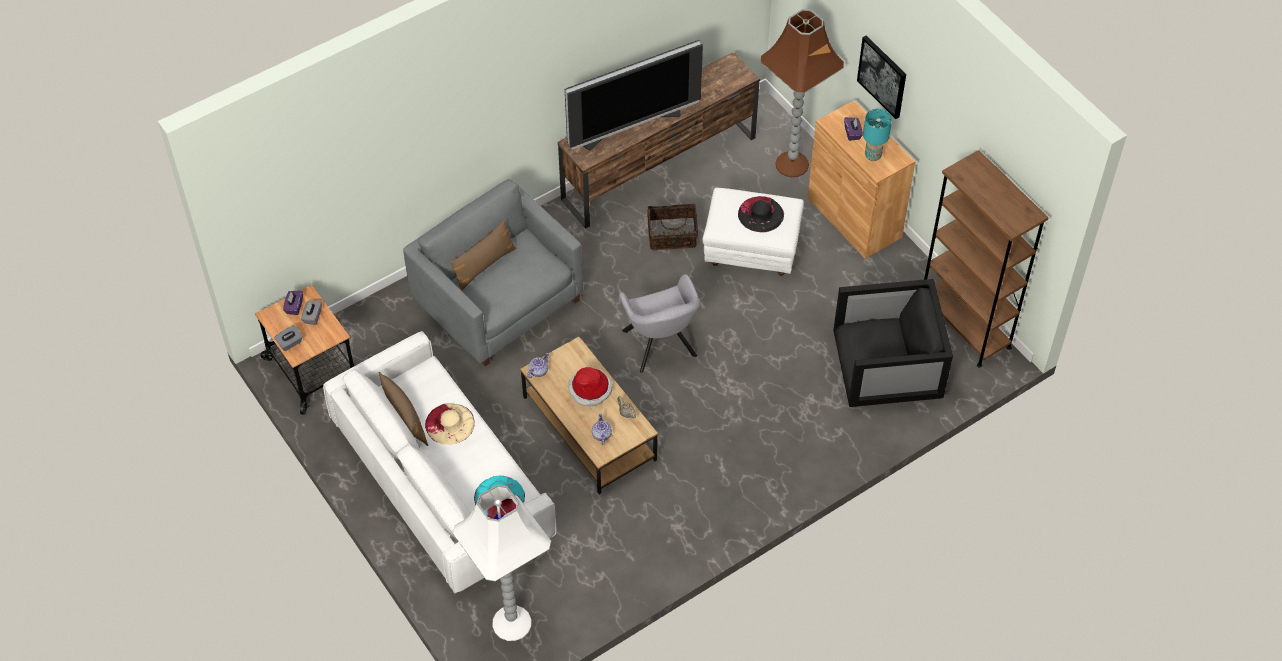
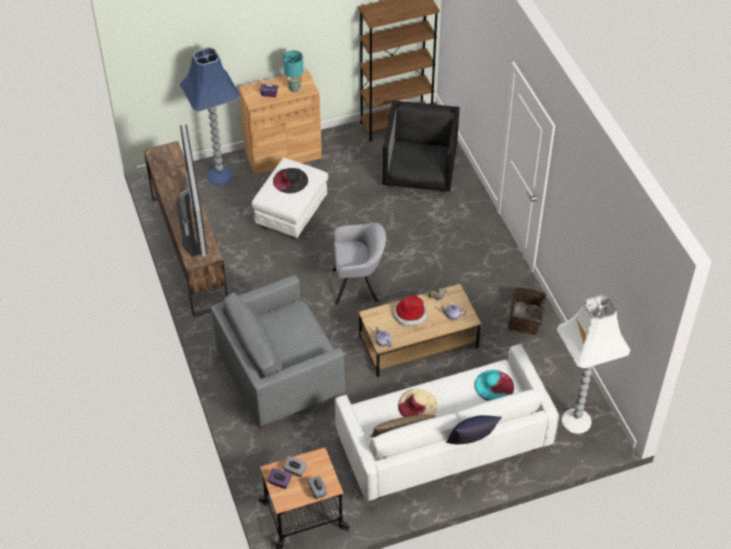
camera: 75 degrees left, 5 degrees down
(387, 477) = (472, 442): none -> blue pillow
(484, 266) = (279, 349): brown pillow -> none
(672, 236) = (258, 257): basket -> basket (526, 319)
(793, 164) = (220, 175): brown floor lamp -> blue floor lamp
(882, 76) = (256, 45): picture -> none

